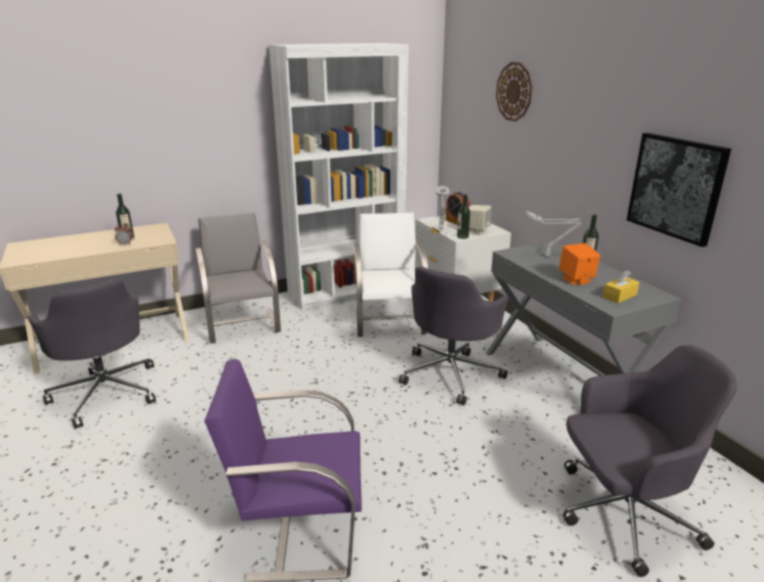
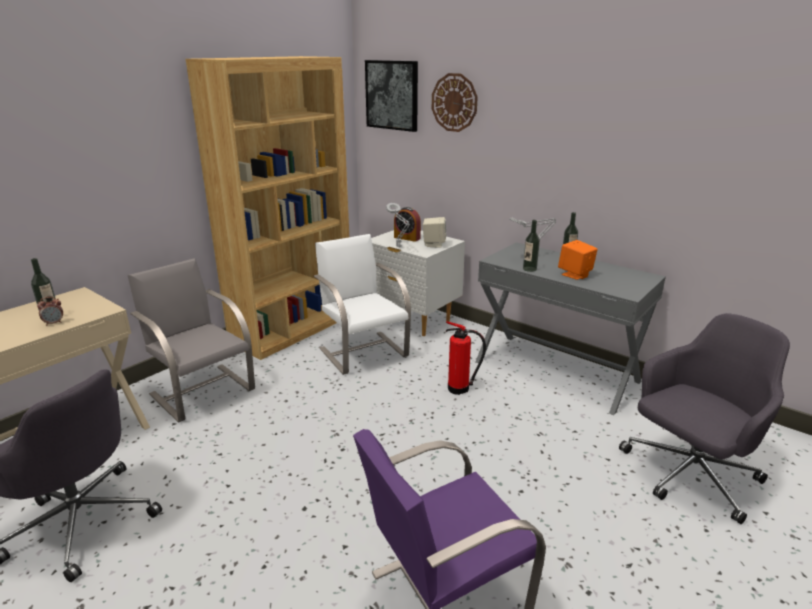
camera: 25 degrees left, 0 degrees up
(346, 291) = (293, 329): white bookcase -> brown bookcase
(451, 373) = (460, 389): grey office chair -> fire extinguisher
(462, 237) = (427, 251): bottle -> bottle (529, 269)
(619, 296) = (622, 283): yellow tissue box -> none
(676, 187) = (650, 179): picture -> picture (392, 95)

